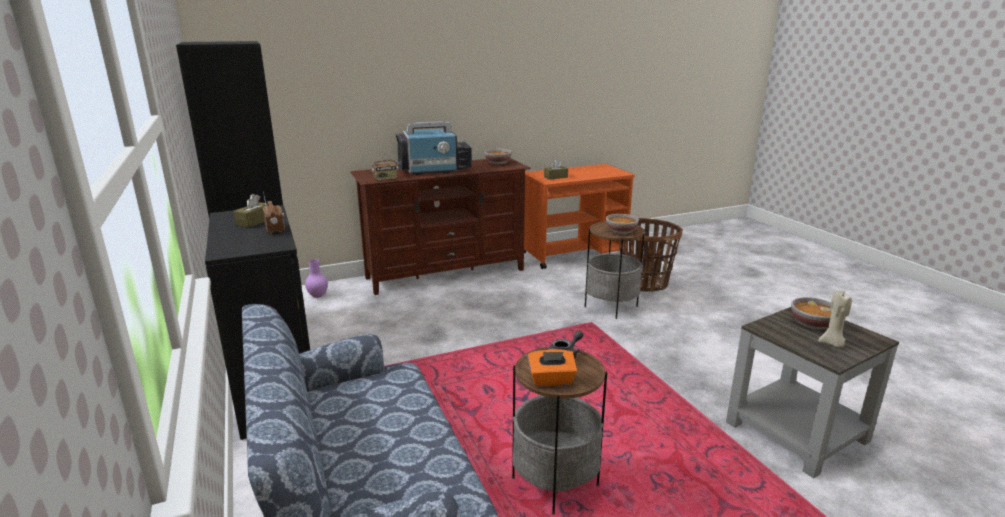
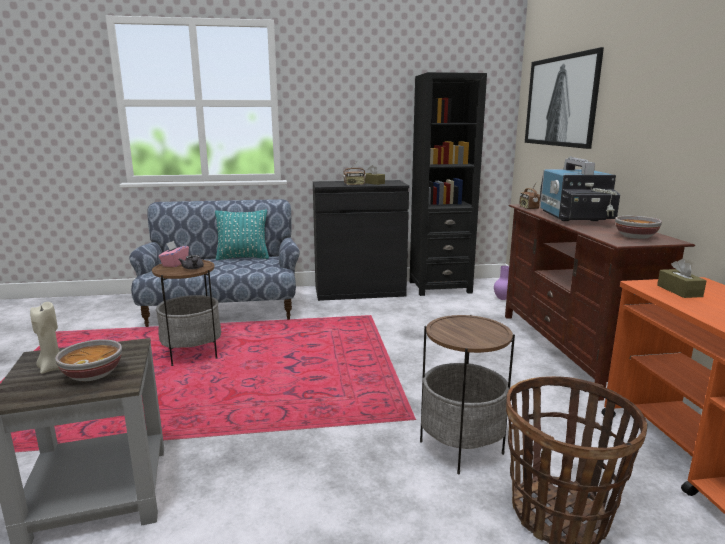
camera: 105 degrees right, 5 degrees down
(311, 72) = (561, 101): none -> picture
(327, 424) = (243, 258): none -> turquoise pillow
(551, 380) = (175, 264): orange tissue box -> pink tissue box
(621, 231) = (455, 330): bowl -> none

